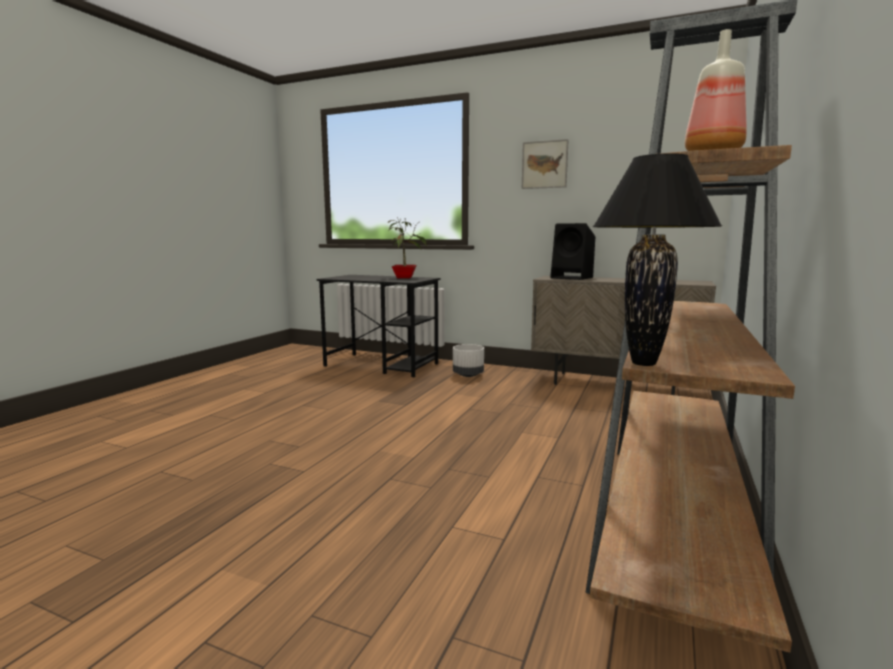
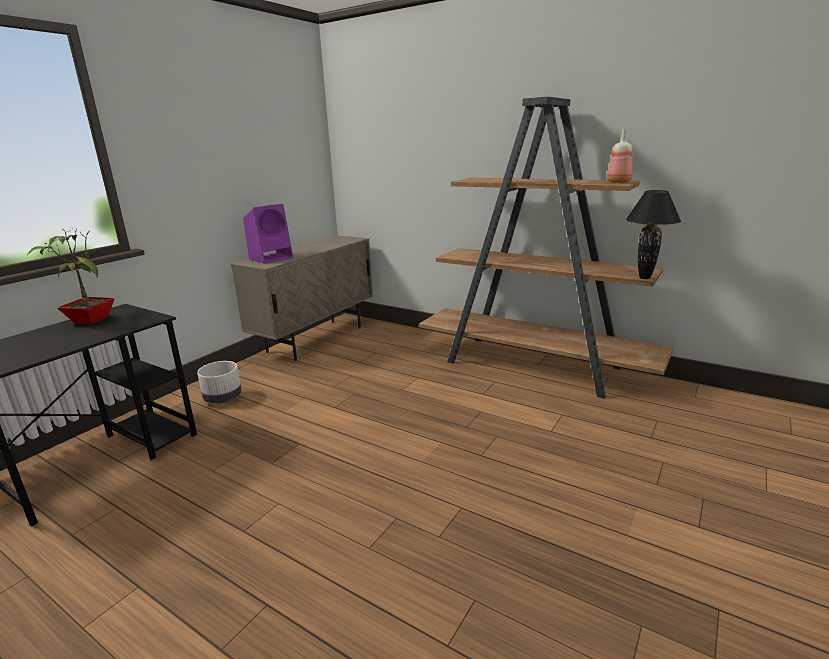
camera: 80 degrees left, 10 degrees up
(544, 164) = (200, 140): picture -> none
(573, 278) = (272, 258): black speaker -> purple speaker

